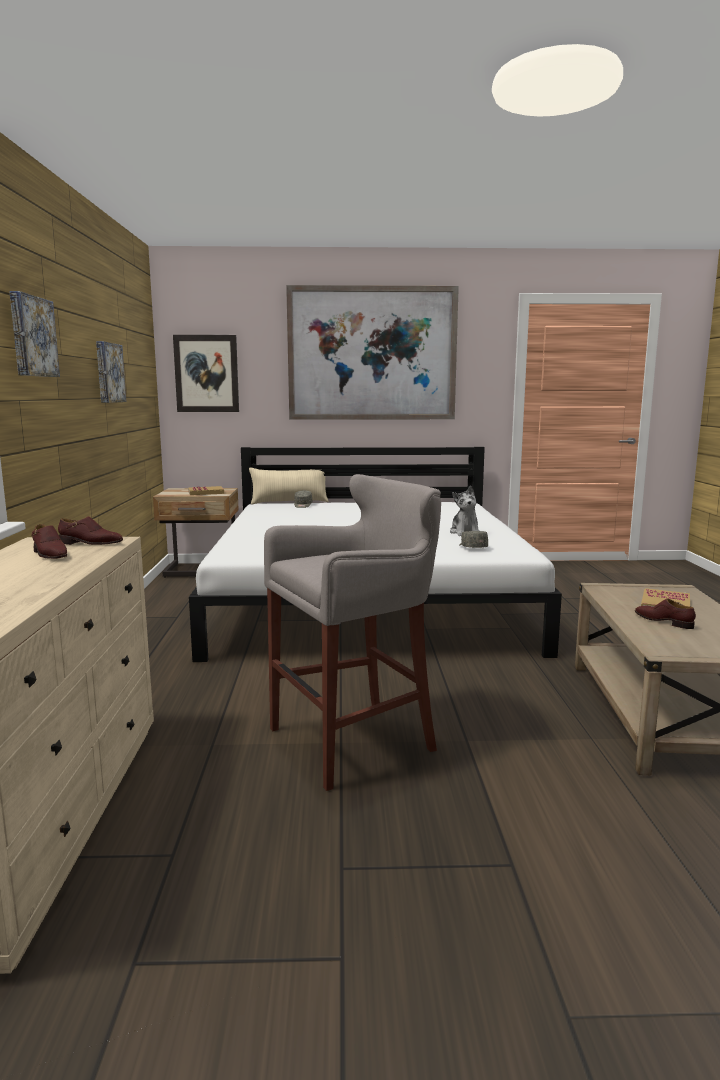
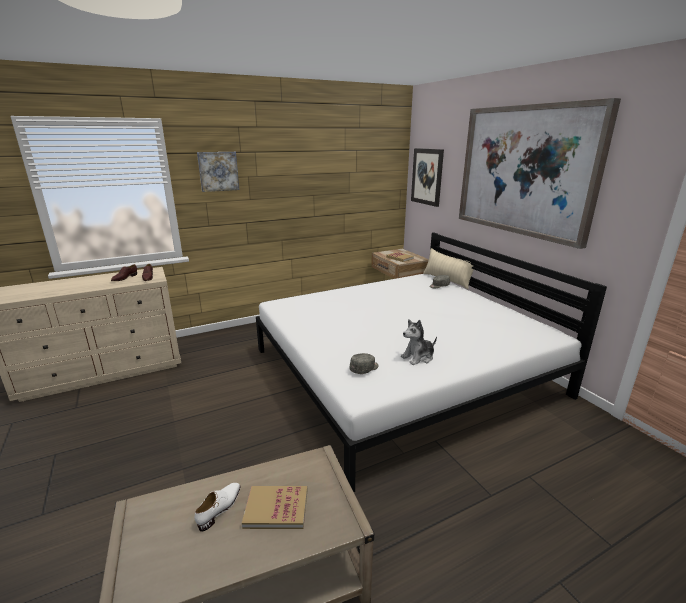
camera: 65 degrees right, 10 degrees up
(108, 373) = (317, 181): picture -> none
(356, 740) = (177, 425): grey stool -> none
(663, 621) = (220, 508): brown shoe -> white shoe

